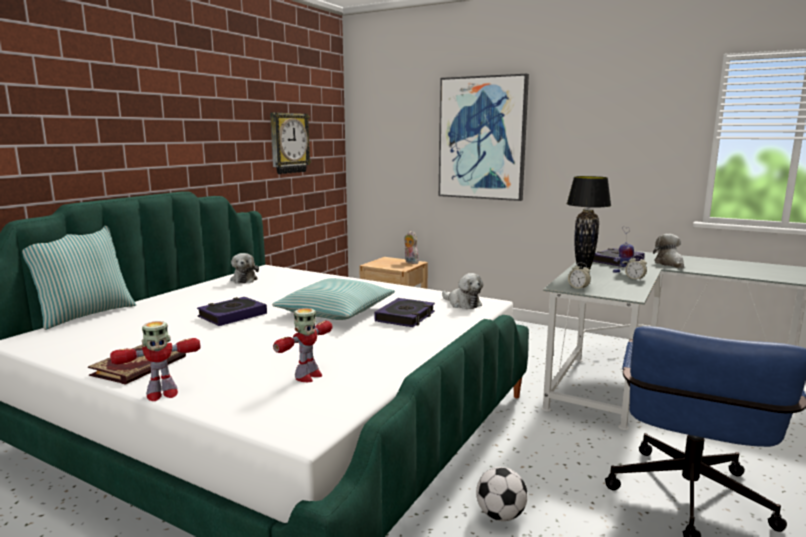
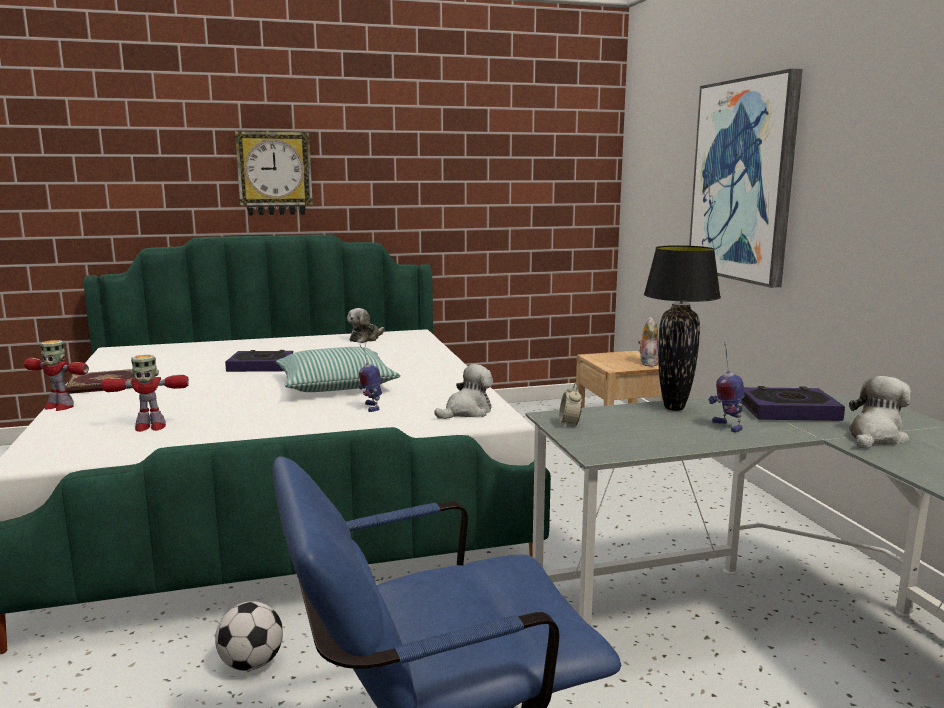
camera: 45 degrees right, 0 degrees up
(84, 315) = (191, 341): pillow -> none
(289, 143) = (506, 184): wall clock -> wall clock (274, 173)
(405, 317) = (371, 407): book -> toy robot
(462, 304) = (467, 412): plush toy -> plush toy turned 135 degrees counterclockwise
(635, 279) = (705, 438): alarm clock -> none

